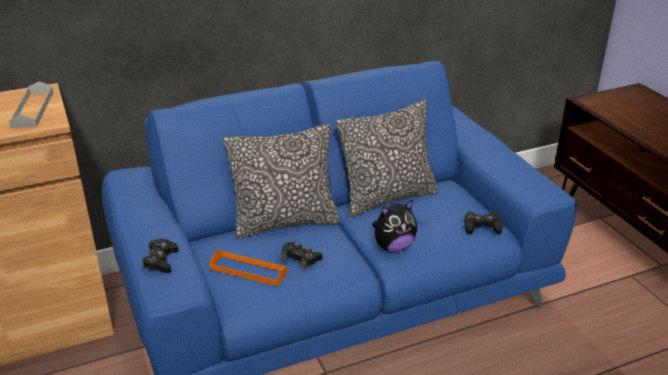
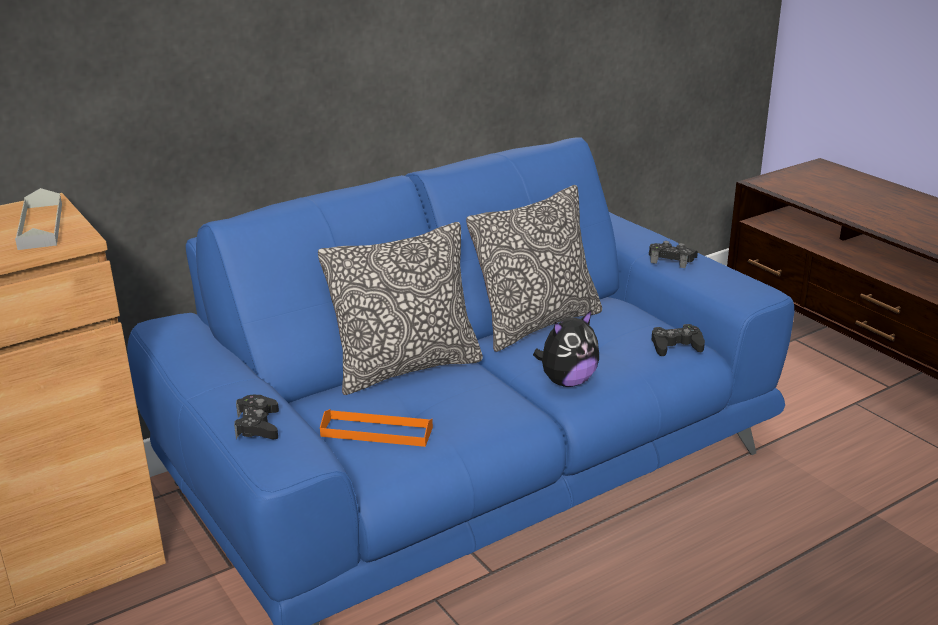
camera: 10 degrees left, 5 degrees down
(301, 259) = (445, 409): black game controller -> black game controller (671, 260)

